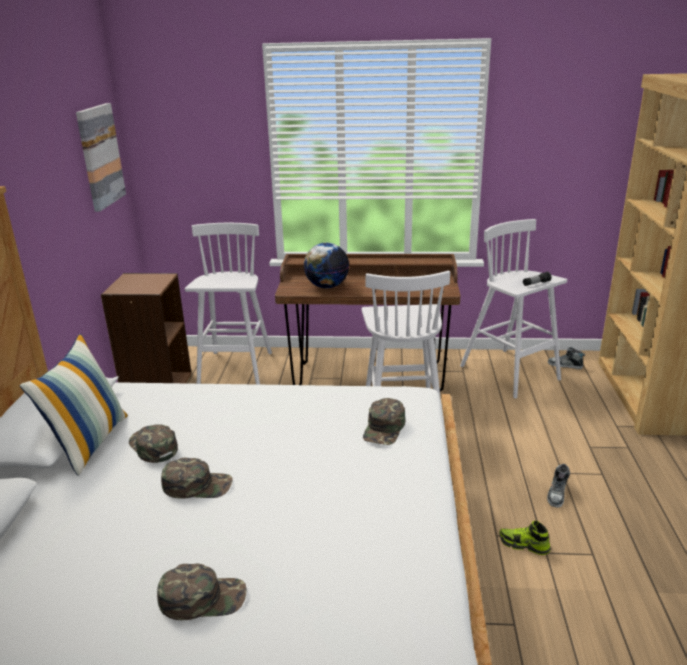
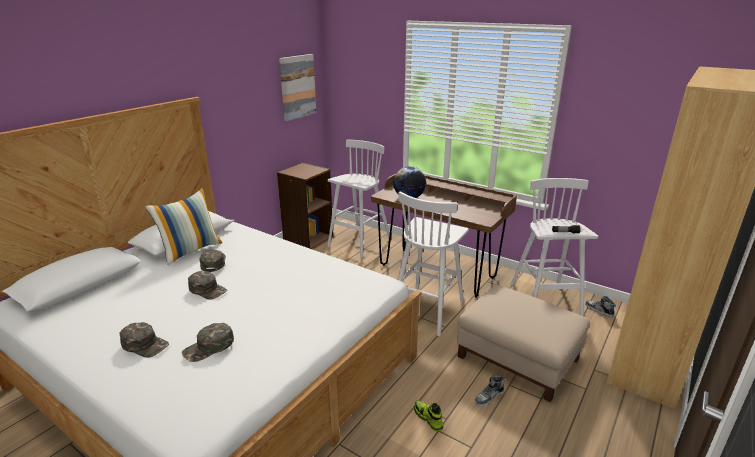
camera: 30 degrees right, 0 degrees up
(384, 428) = (338, 295): green cap -> green cap (209, 347)
(543, 441) = (518, 358): none -> beige ottoman

